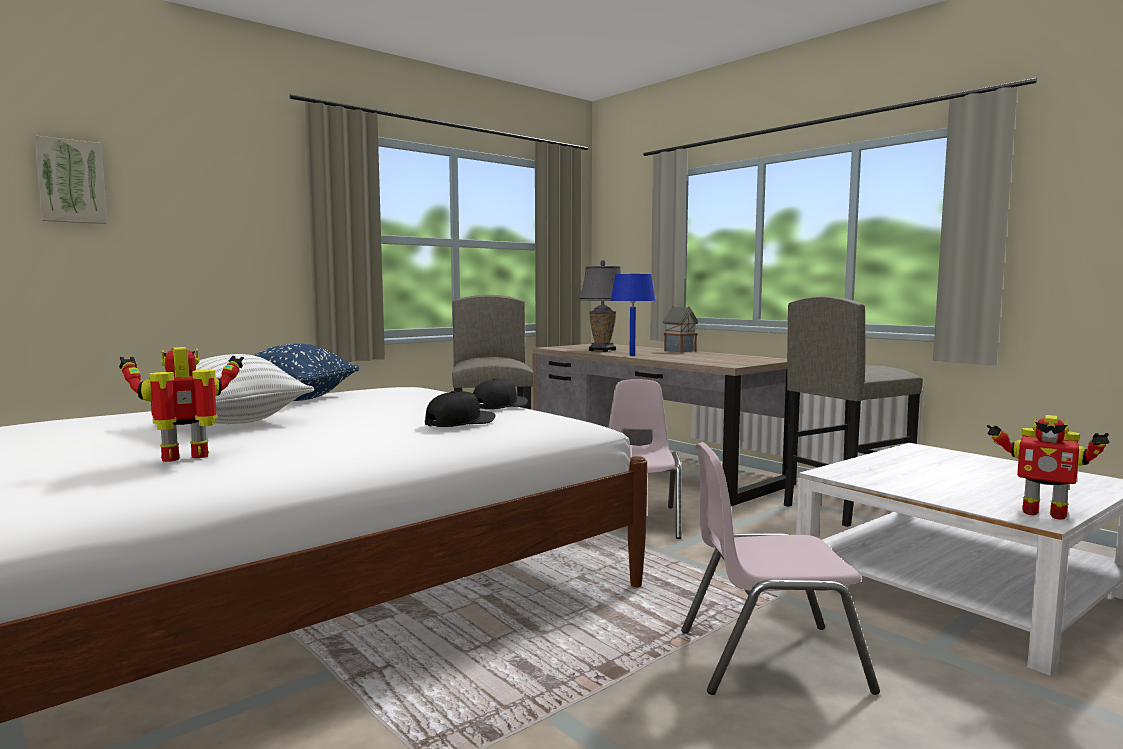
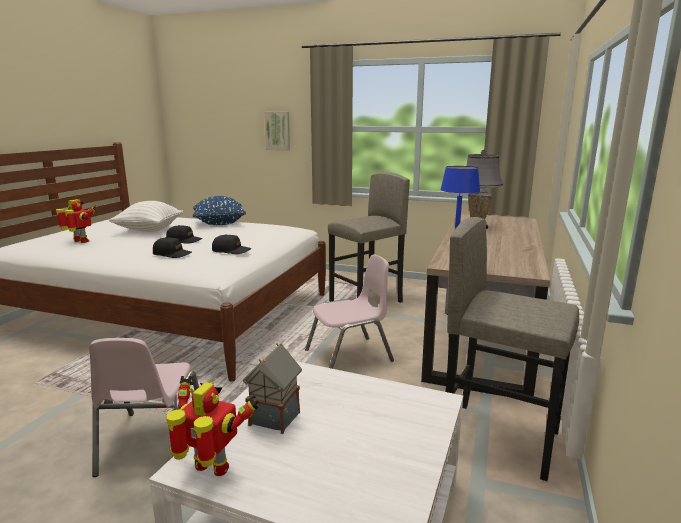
camera: 60 degrees right, 10 degrees up
(71, 181) = (218, 108): picture -> picture (278, 130)
(379, 414) = (184, 240): none -> black cap
(679, 351) = (524, 241): toy house -> toy house (275, 417)
(770, 659) = (152, 442): pink chair -> pink chair turned 150 degrees counterclockwise
(1042, 513) = (211, 470): toy robot -> toy robot turned 105 degrees clockwise

